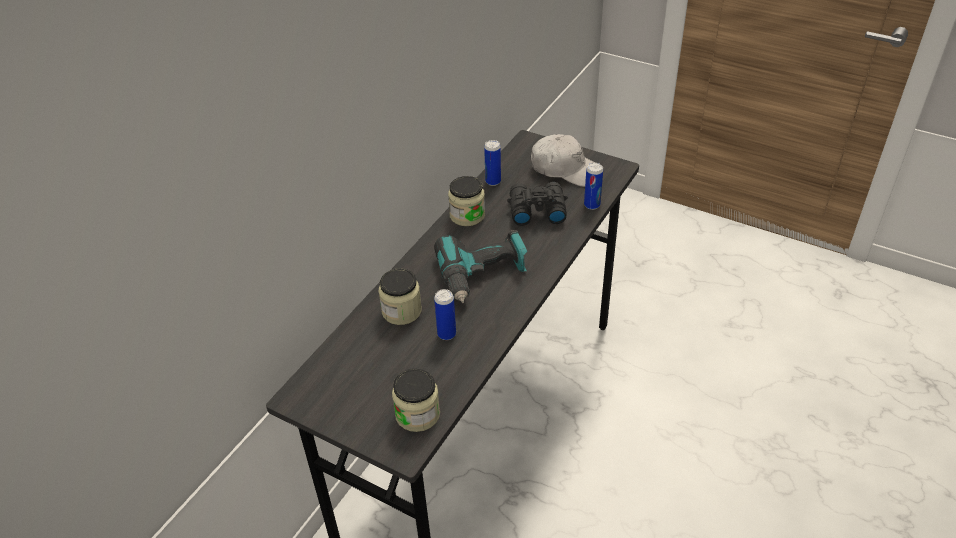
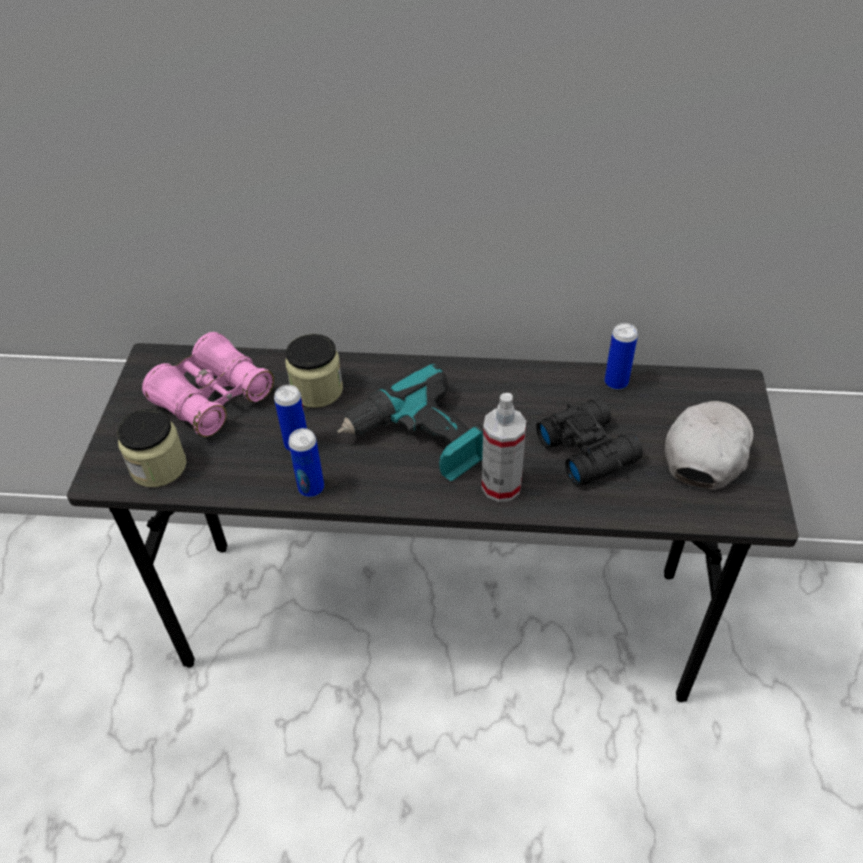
camera: 65 degrees right, 5 degrees up
(368, 369) = (213, 398): none -> pink binoculars
(467, 215) = (527, 383): jar -> none
(542, 252) = (501, 486): none -> spray bottle
(565, 169) = (707, 450): white cap -> white cap turned 150 degrees counterclockwise
(592, 205) = (645, 509): can -> can (311, 488)

